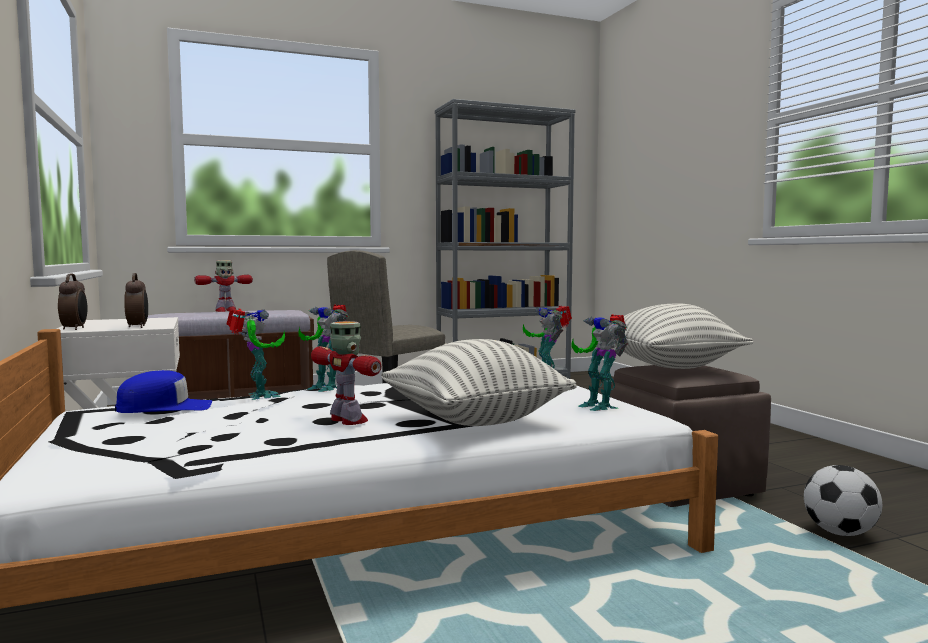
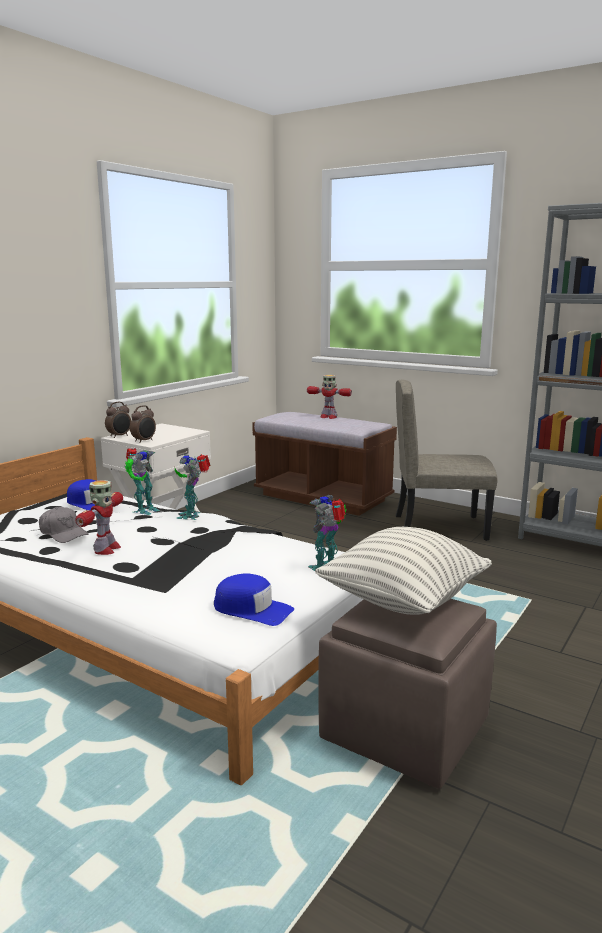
camera: 55 degrees right, 10 degrees up
(245, 427) = (63, 533): none -> grey cap
(475, 420) = (150, 581): pillow -> none
(599, 405) = (252, 609): toy robot -> blue cap
(840, 533) = (377, 869): football -> none

